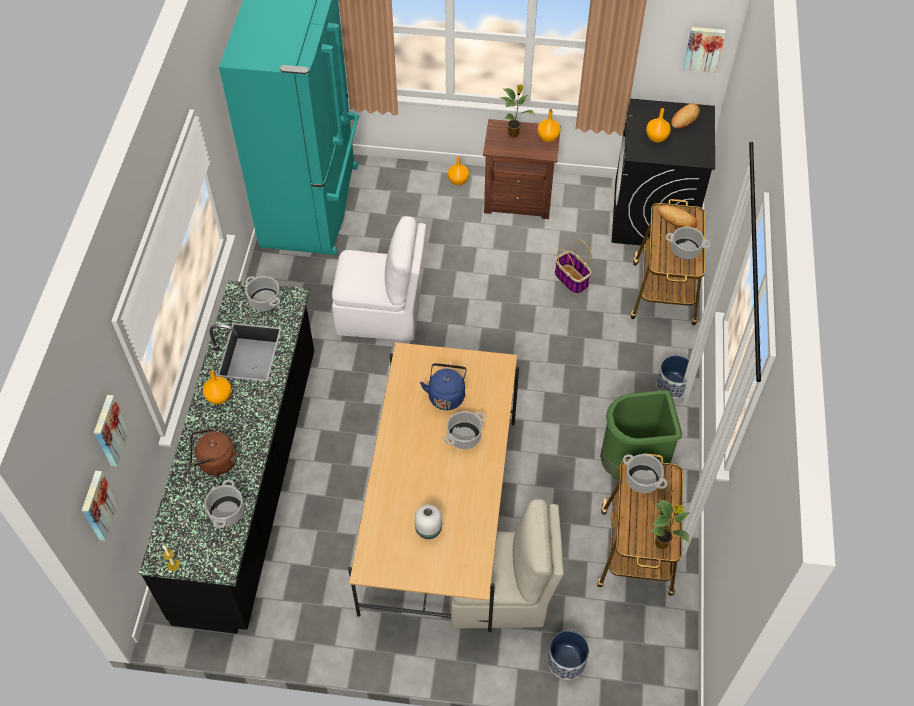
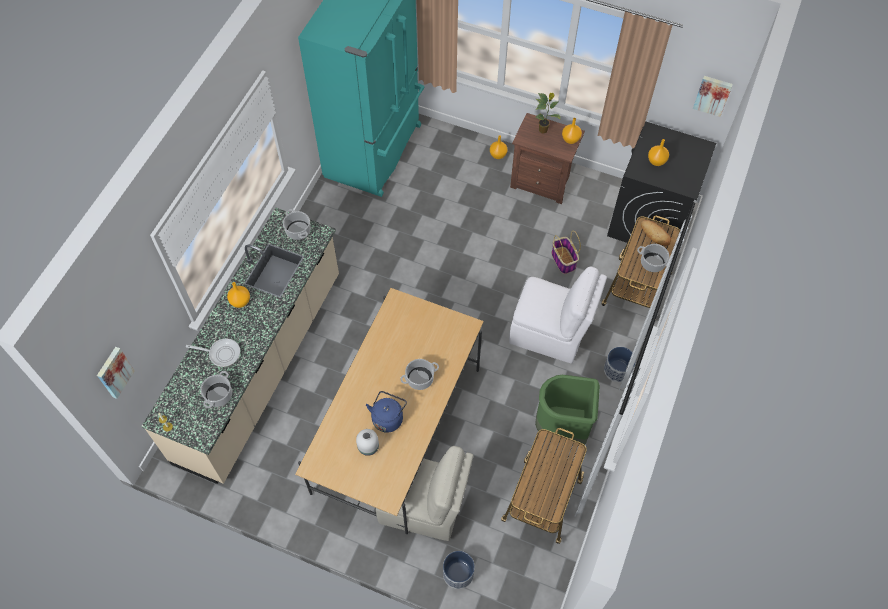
camera: 15 degrees right, 5 degrees up
(109, 430) = (134, 317): picture -> none
(215, 462) = (222, 353): brown kettle -> frying pan
(251, 482) = (261, 367): black counter -> beige counter
(381, 315) = (402, 255): white chair -> white chair (550, 333)
(446, 395) = (416, 341): blue kettle -> blue kettle (388, 417)
(643, 480) = (551, 449): cooking pot -> none
(662, 543) = (549, 506): potted plant -> none
(684, 118) = (686, 149): bread -> none

